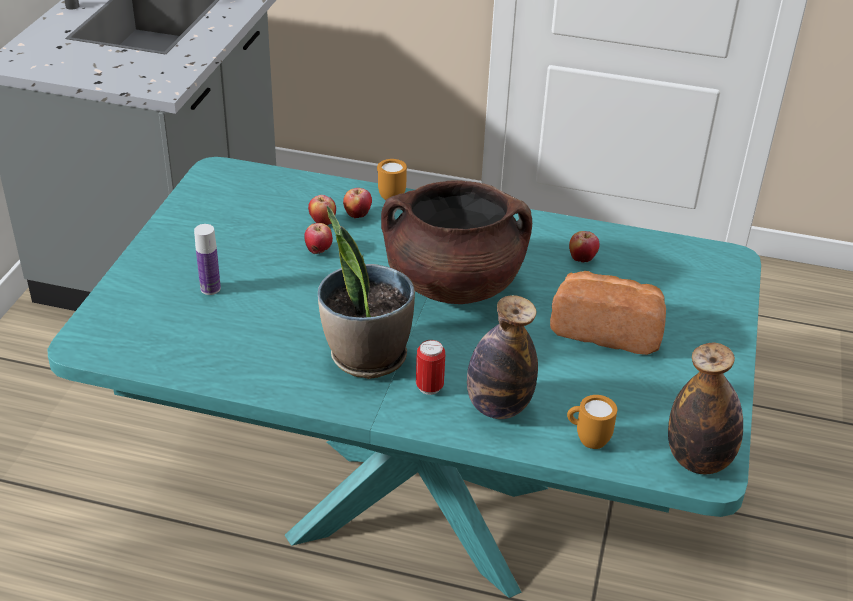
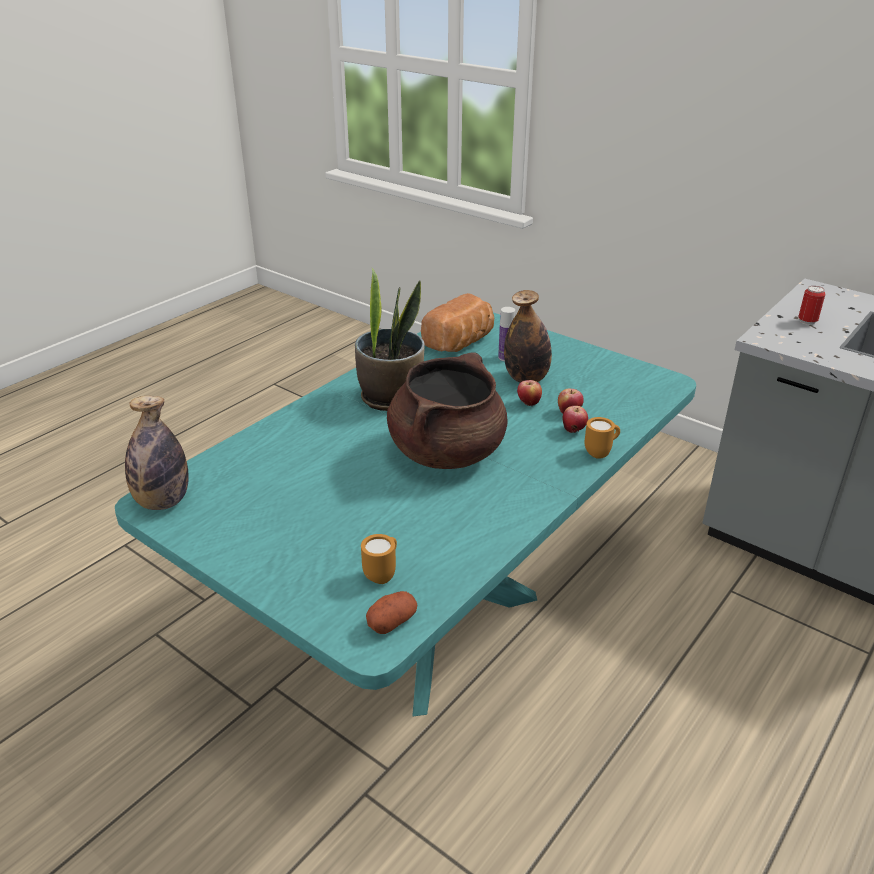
camera: 115 degrees right, 5 degrees down
(429, 387) = (339, 413): can -> can (807, 321)
(498, 407) = (296, 434): bottle -> bottle (526, 379)
(582, 259) = (439, 533): apple -> none
(587, 439) = (231, 460): orange mug -> orange mug (382, 574)
(607, 329) = (333, 512): bread -> bread (461, 342)
(701, 256) = (392, 621): none -> potato

